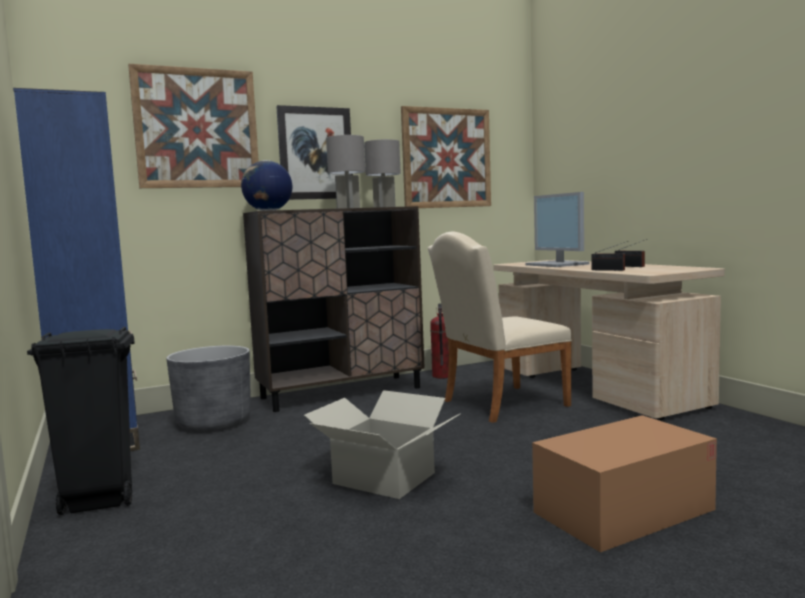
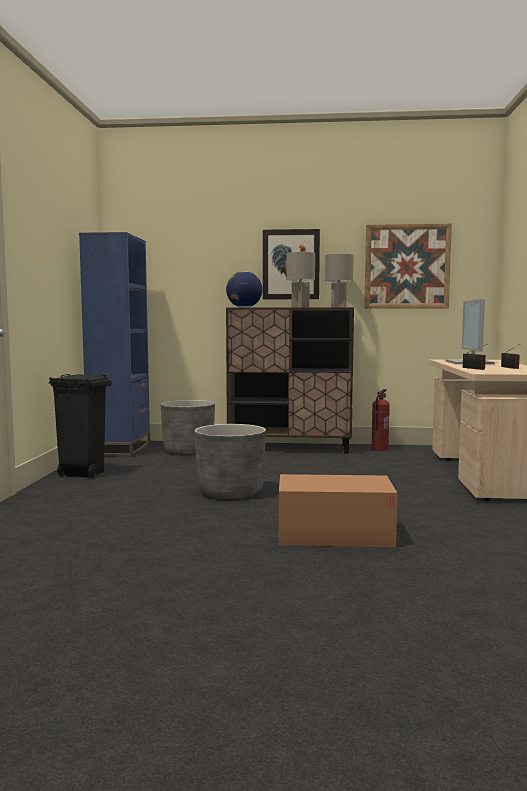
camera: 30 degrees right, 0 degrees up
(197, 128) = (206, 249): picture -> none
(384, 477) = (230, 492): cardboard box -> grey planter
(498, 404) = (382, 471): beige chair -> none

